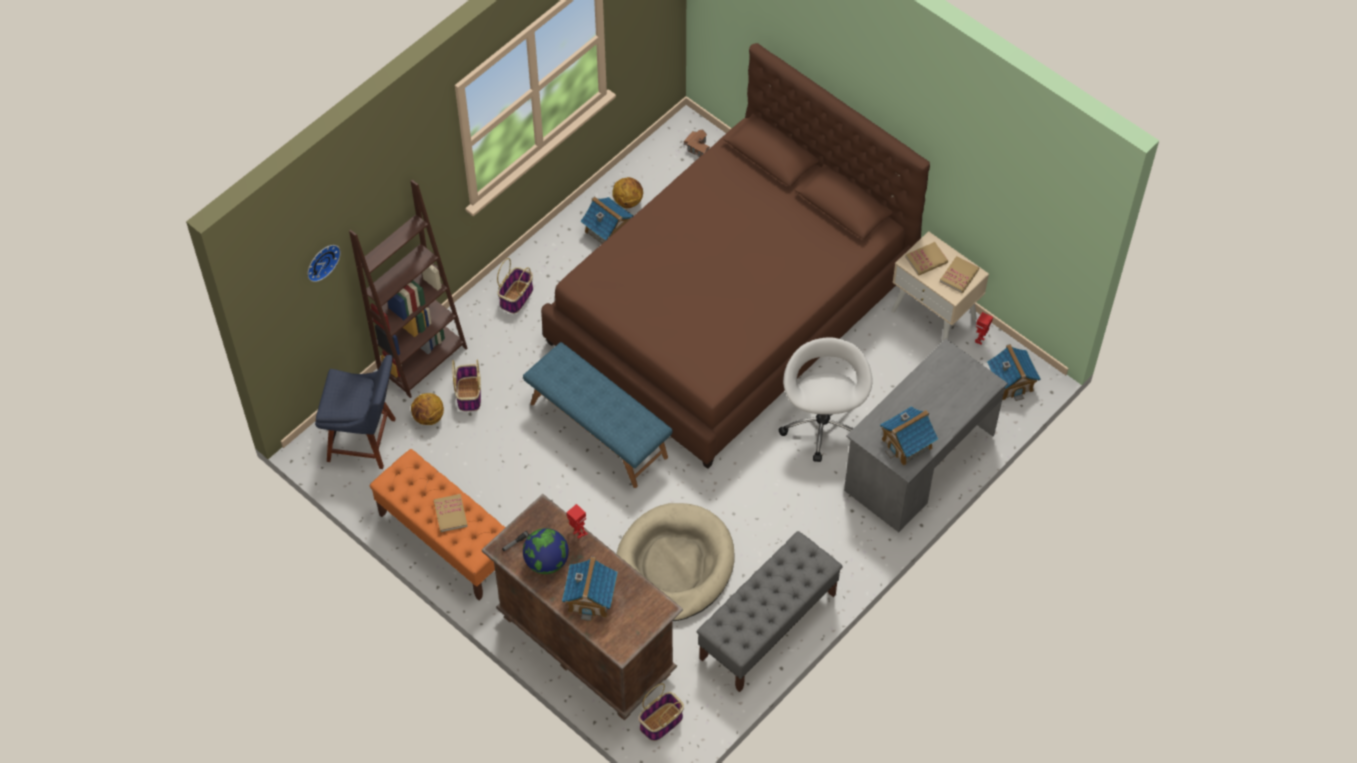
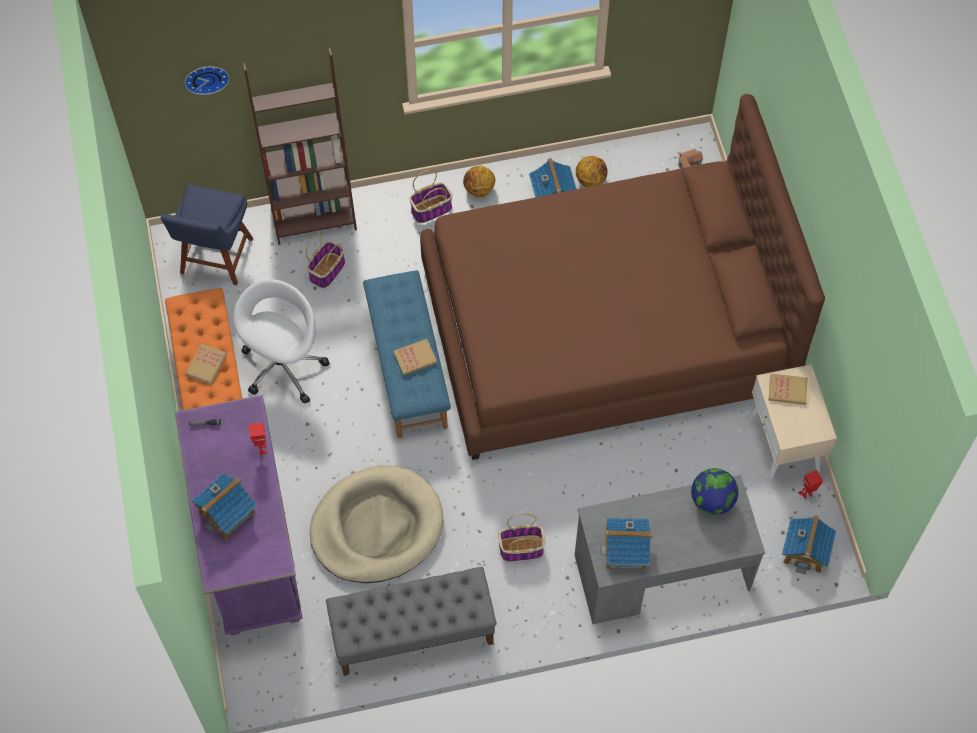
camera: 35 degrees right, 5 degrees up
(365, 440) = (215, 259): blue chair -> blue chair turned 60 degrees clockwise
(429, 417) = (279, 271): basketball -> basketball (479, 190)
(546, 561) = (217, 457): globe -> globe (712, 500)
(586, 645) = (251, 549): brown dresser -> purple dresser
(661, 723) = (258, 658): basket -> basket (520, 549)
(823, 425) = (602, 484): white office chair -> white office chair (284, 365)
(959, 276) = (806, 423): book -> book (415, 358)

